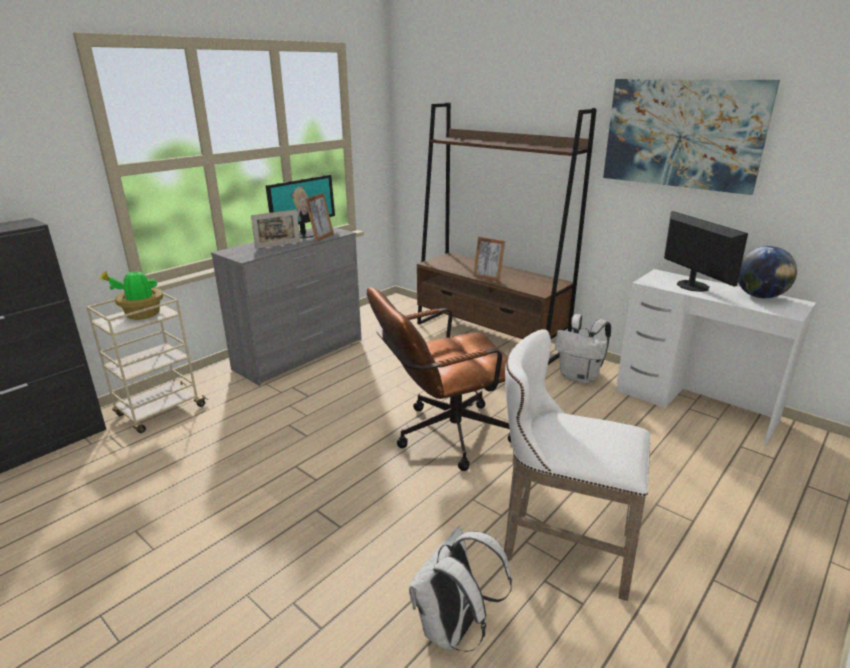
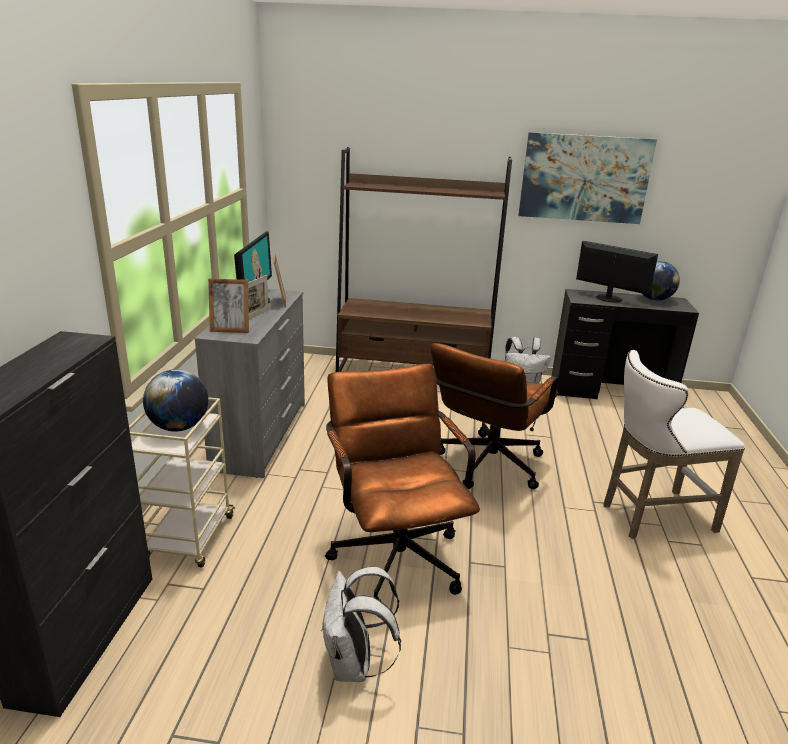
camera: 35 degrees left, 0 degrees up
(141, 315) = (179, 427): potted plant -> globe
(270, 476) = (394, 552): none -> brown office chair
(453, 630) = (660, 596): white backpack -> white backpack (354, 665)
(488, 278) = (421, 317): picture frame -> picture frame (230, 330)
(694, 405) = (610, 391): white desk -> black desk

